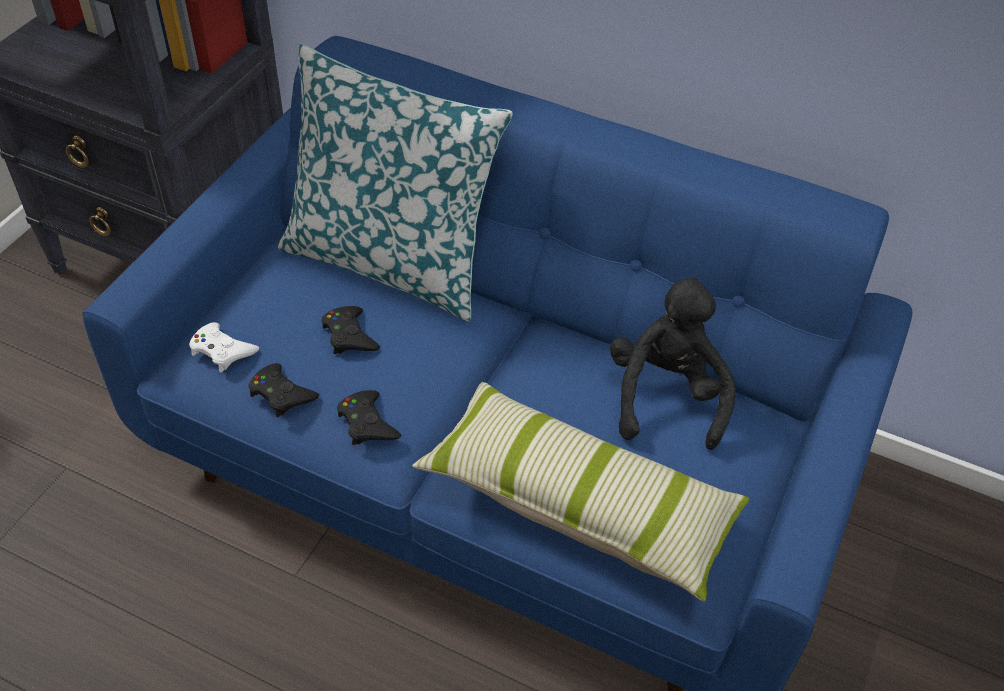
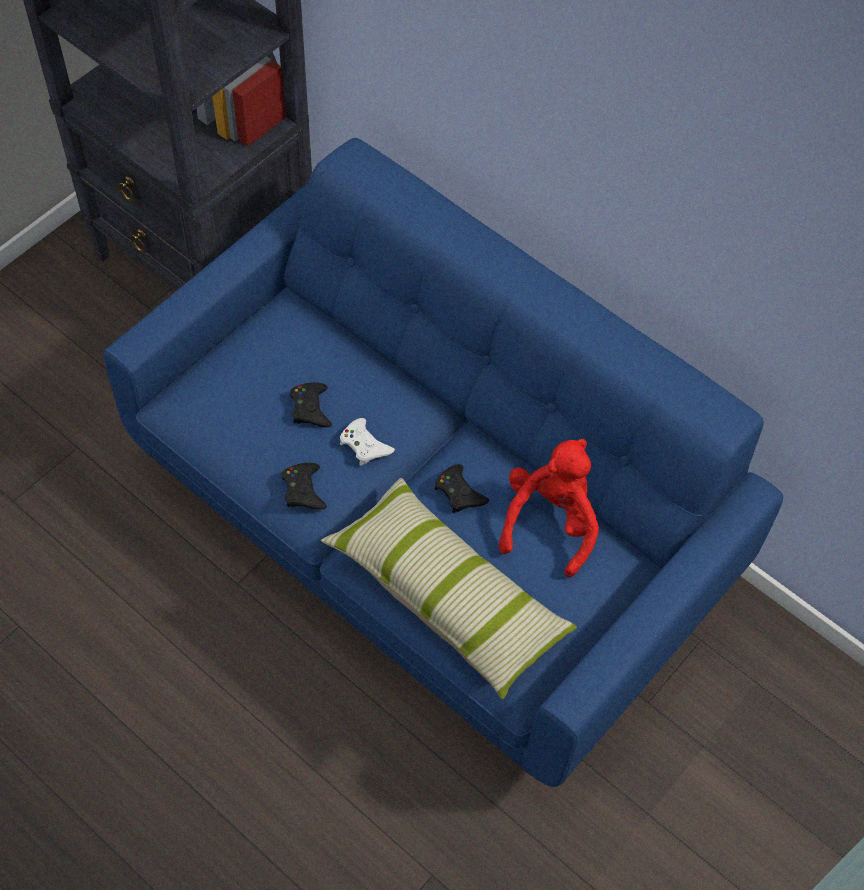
camera: 15 degrees right, 10 degrees up
(222, 351) = (207, 400): white game controller -> white game controller (364, 445)
(281, 394) = (243, 449): black game controller -> black game controller (459, 492)
(390, 261) = (364, 343): pillow -> none
(665, 396) = (550, 522): black plush toy -> red plush toy

